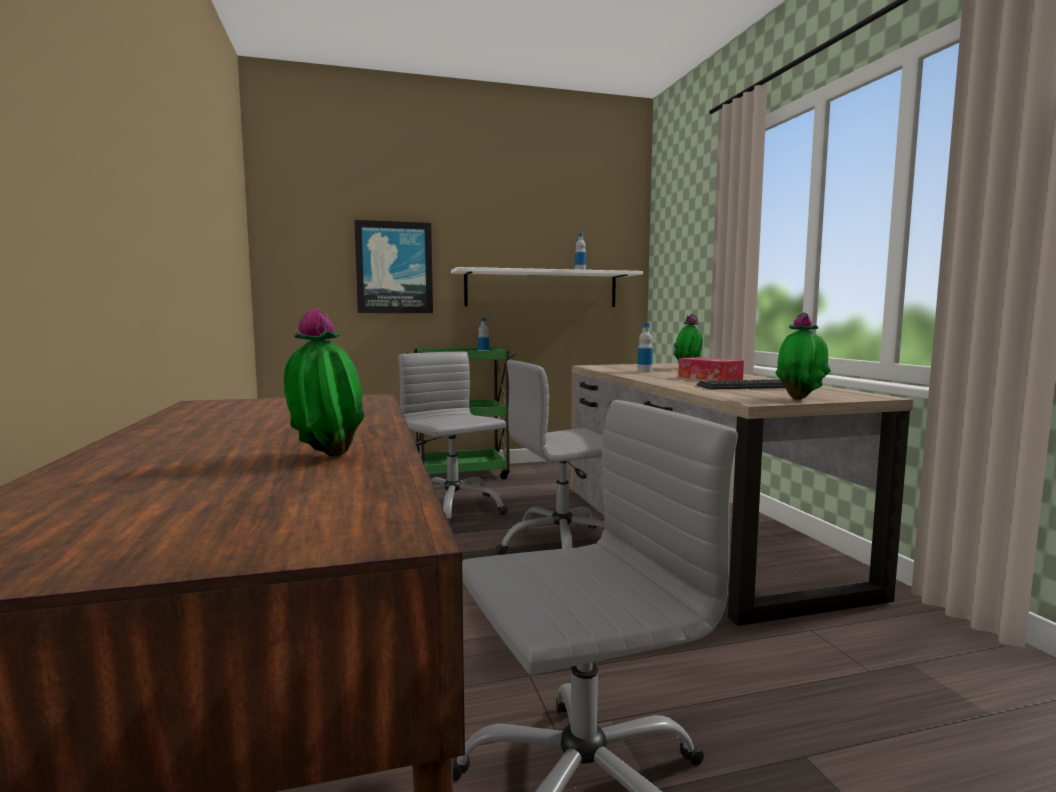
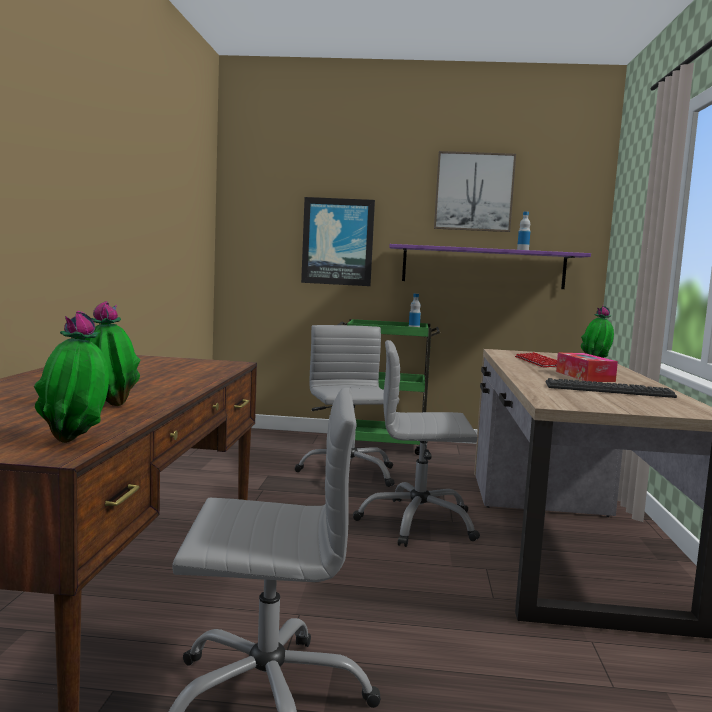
camera: 20 degrees right, 0 degrees up
(528, 215) = (474, 192): none -> picture
(542, 289) = (483, 267): white shelf -> purple shelf
(644, 371) = (538, 362): bottle -> keyboard
(800, 399) = (612, 407): potted plant -> potted plant (75, 442)

